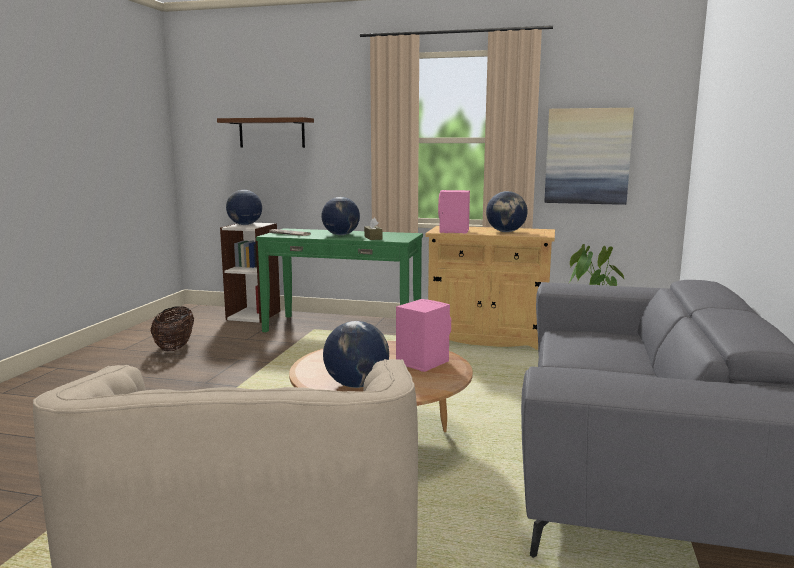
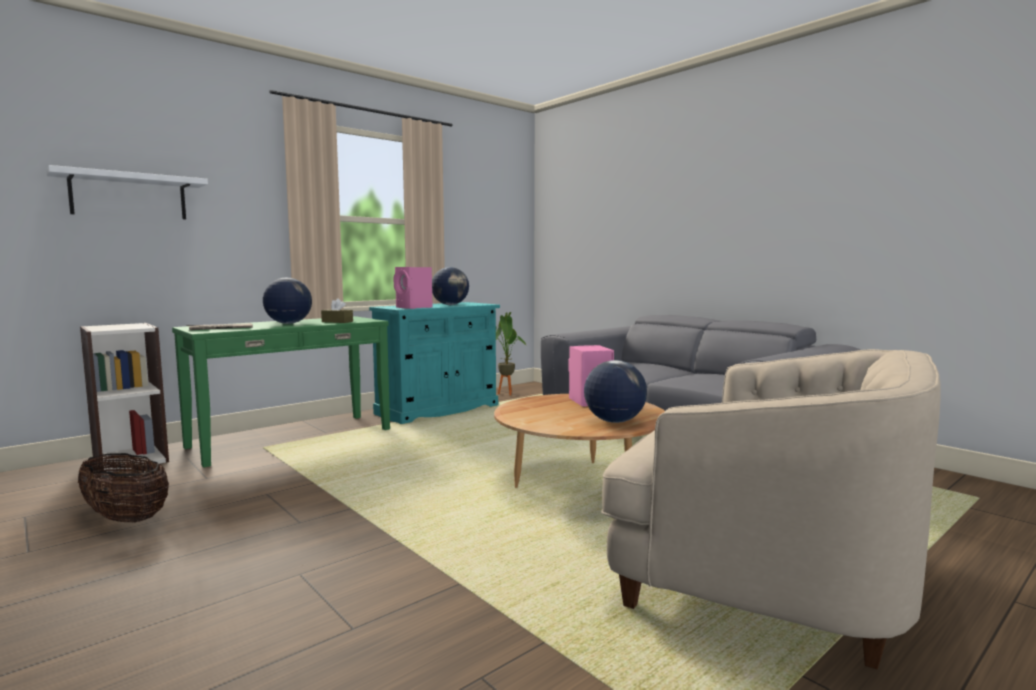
camera: 55 degrees left, 5 degrees down
(244, 225) = (110, 327): globe -> none
(271, 133) = (129, 196): brown shelf -> white shelf
(488, 338) = (438, 410): beige cabinet -> turquoise cabinet
(587, 156) = (474, 239): picture -> none

